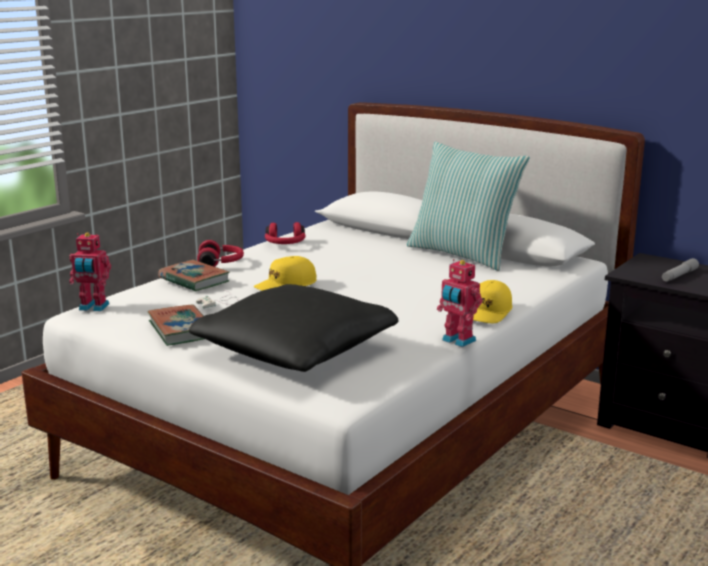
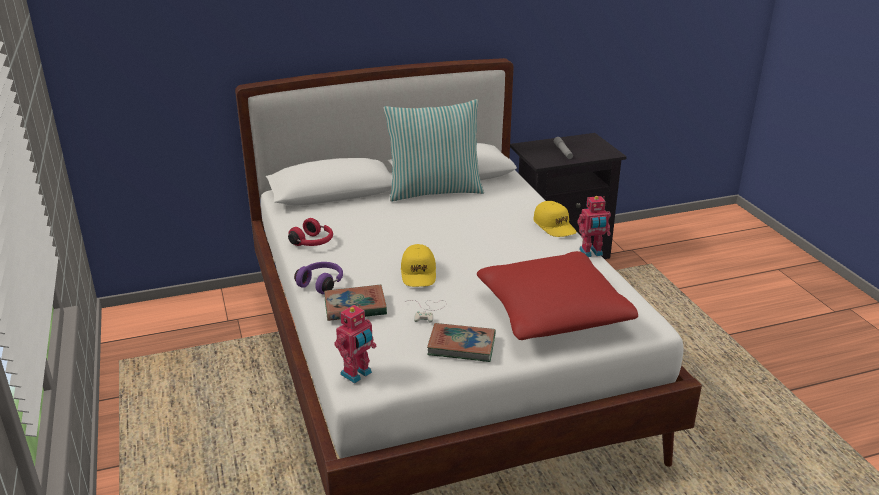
camera: 55 degrees left, 10 degrees up
(221, 264) = (321, 283): red headphones -> purple headphones
(296, 351) = (552, 313): black pillow -> red pillow

